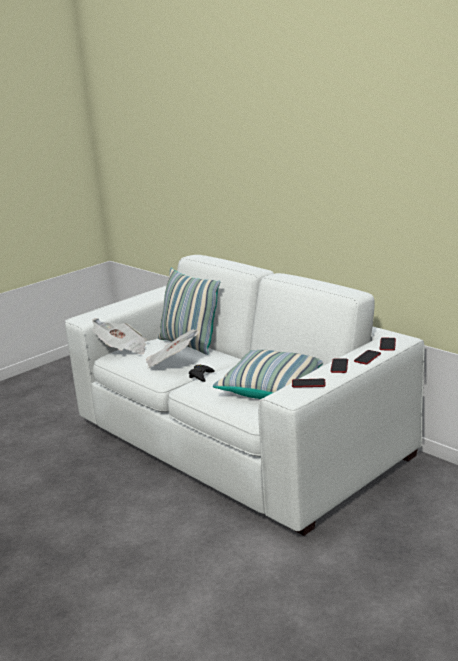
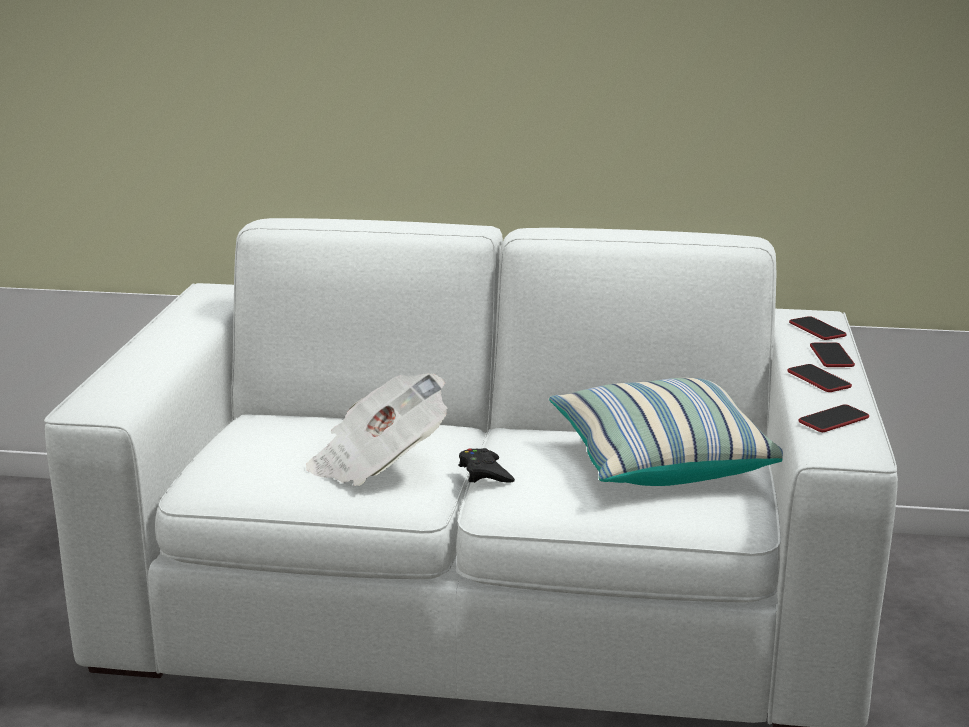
camera: 40 degrees left, 0 degrees up
(122, 349) = (208, 463): newspaper -> none
(189, 344) = (335, 421): pillow -> none

